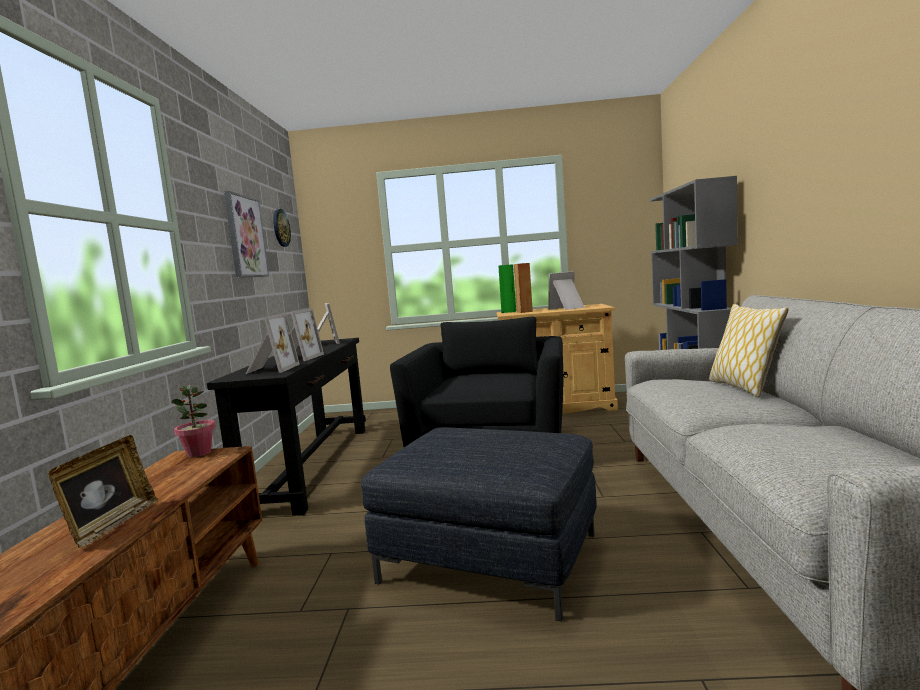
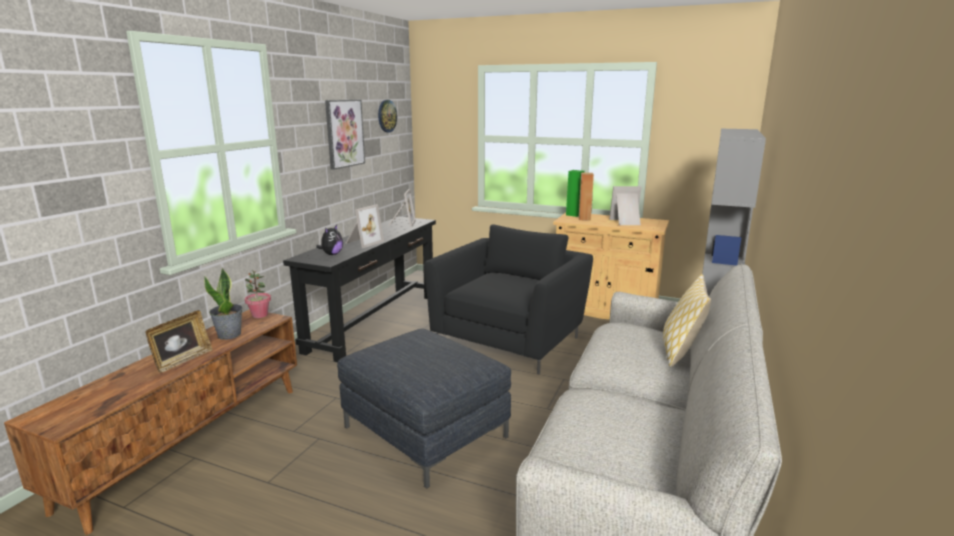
camera: 20 degrees right, 10 degrees up
(170, 480) = (230, 335): none -> potted plant
(271, 369) = (331, 254): picture frame -> plush toy

